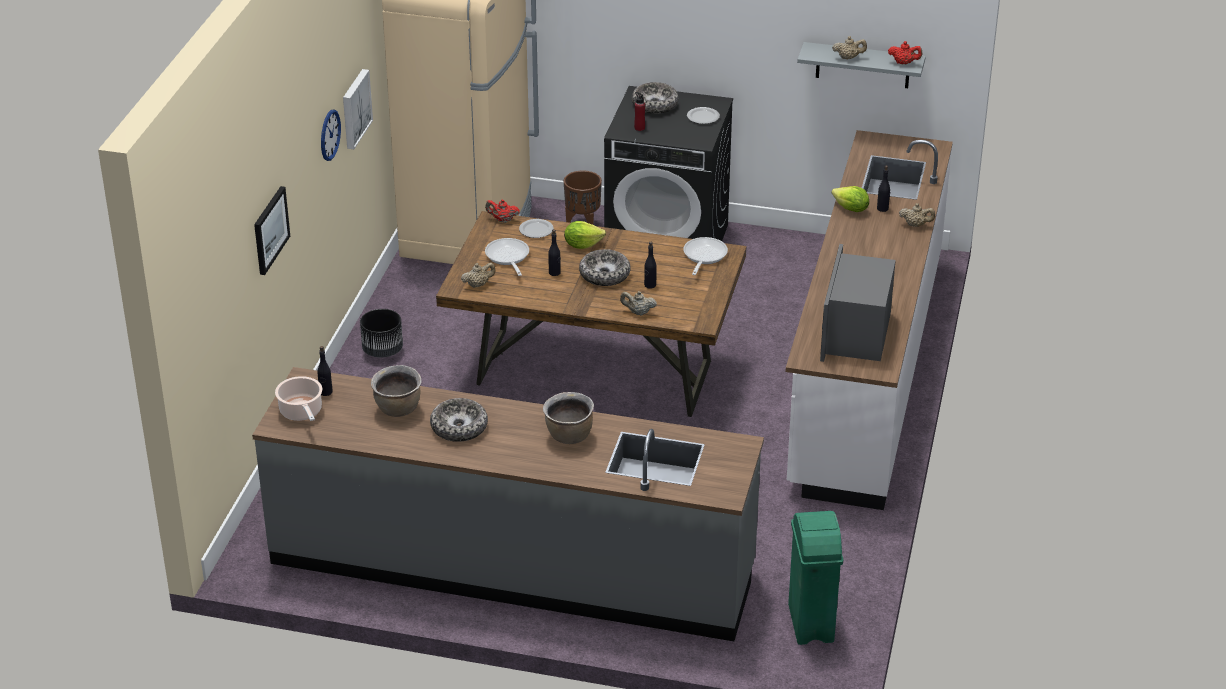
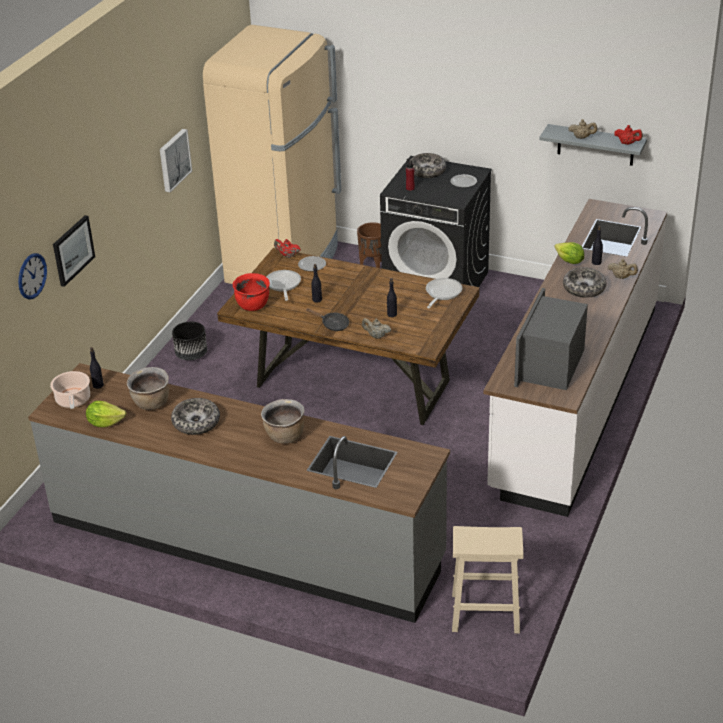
camera: 10 degrees right, 0 degrees up
(329, 135) = (144, 178): wall clock -> wall clock (32, 276)
(478, 285) = (253, 306): beige teapot -> red cooking pot
(582, 245) = (345, 278): lettuce -> lettuce (105, 423)
(582, 302) = (332, 324): none -> black frying pan
(604, 274) = (357, 303): bowl -> bowl (584, 288)
(810, 624) = (484, 613): green trash can -> beige stool

